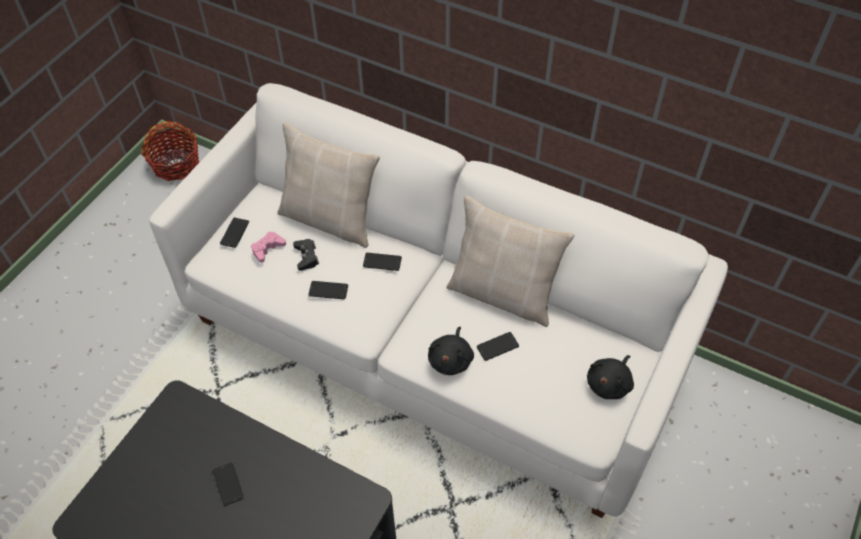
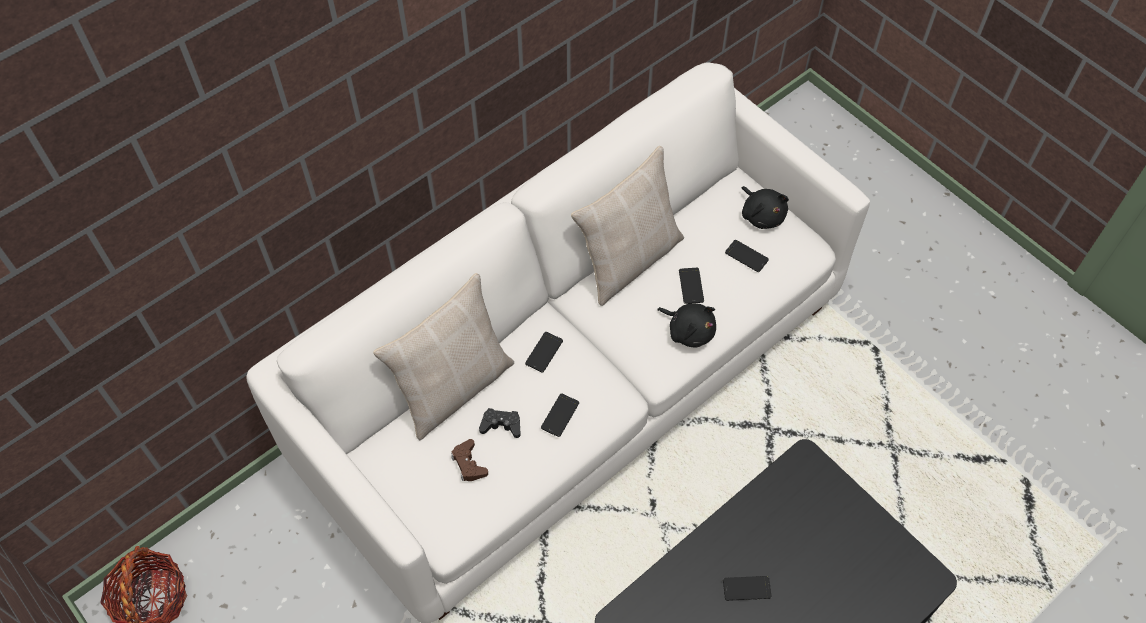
camera: 70 degrees left, 5 degrees up
(234, 233) = (422, 496): phone -> phone (746, 256)
(267, 249) = (469, 464): pink game controller -> brown game controller

